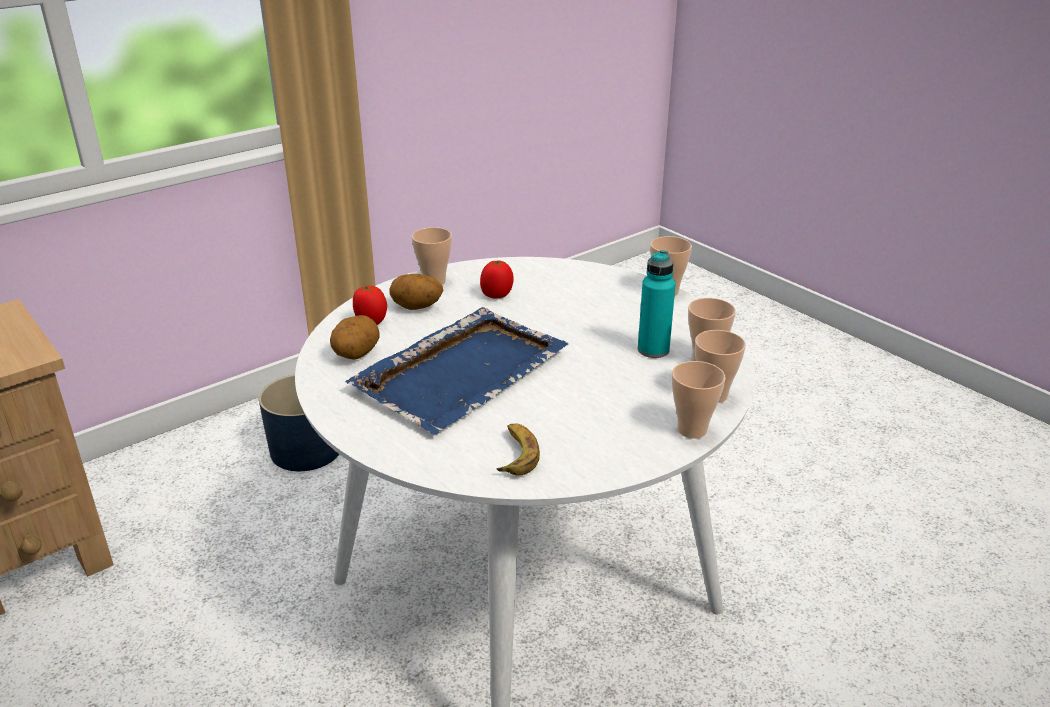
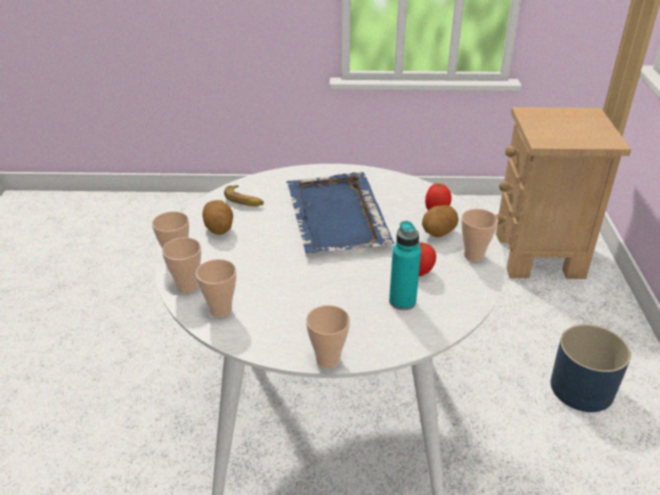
camera: 130 degrees right, 5 degrees up
(356, 355) = (400, 193): potato -> potato (219, 229)
(653, 350) = (262, 296): turquoise bottle -> turquoise bottle (402, 301)

